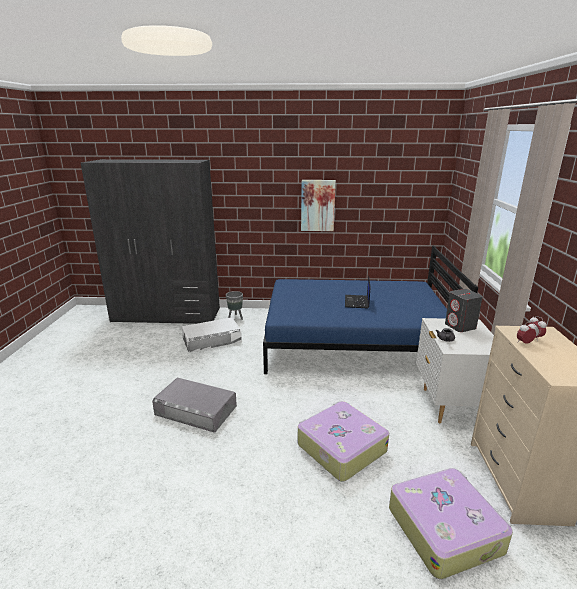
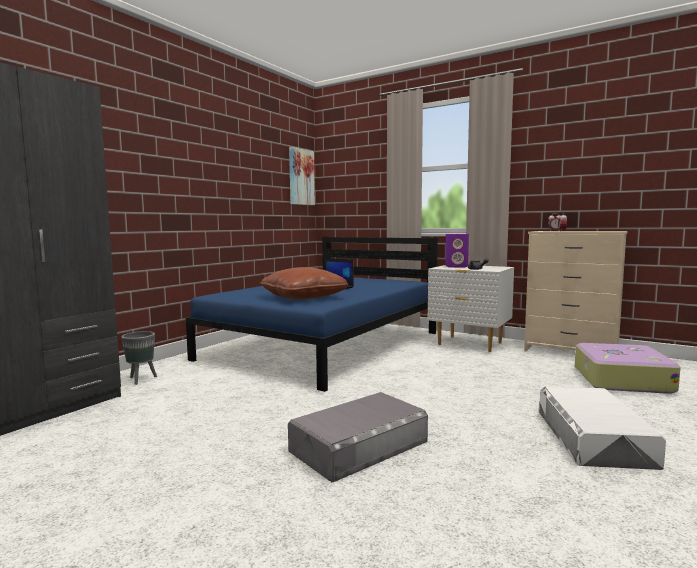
camera: 60 degrees left, 15 degrees down
(212, 340) = (173, 404): white storage box -> white storage box (593, 438)
(307, 306) = (303, 297): none -> brown pillow
(317, 205) = (213, 193): picture -> picture (301, 177)
(340, 447) = (503, 387): suitcase -> none
(460, 326) = (456, 266): grey speaker -> purple speaker

